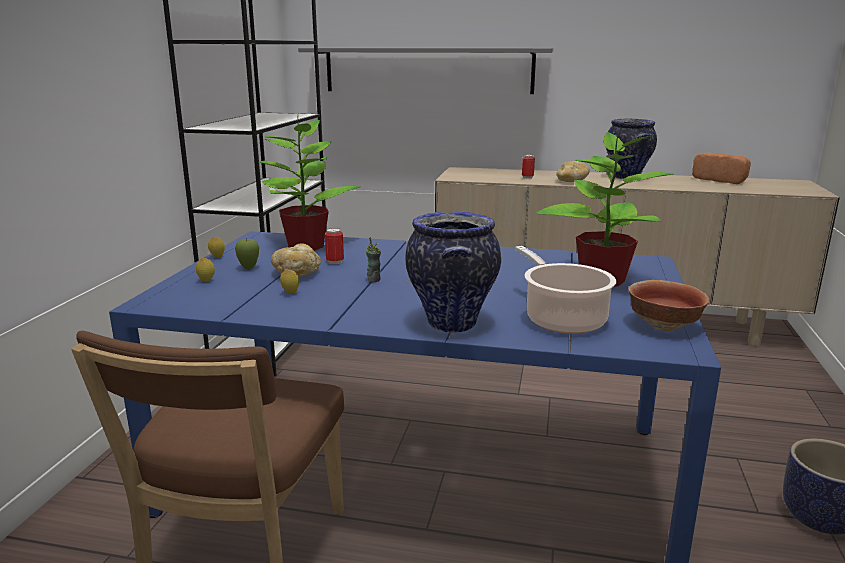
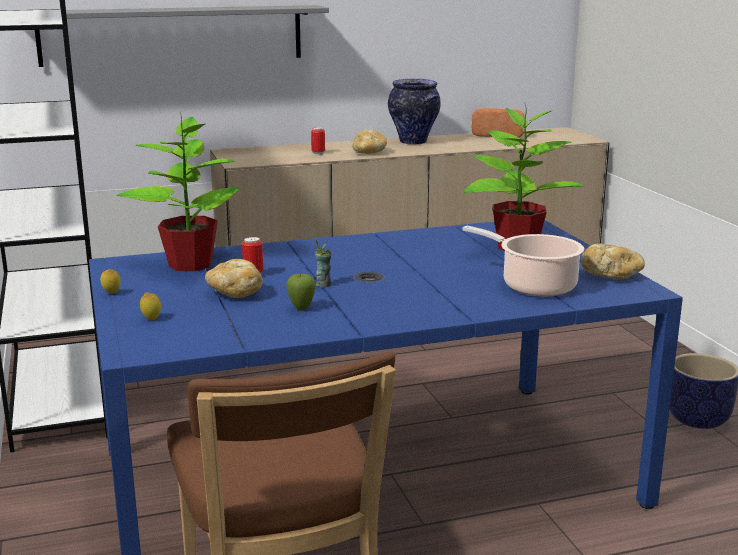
camera: 30 degrees left, 0 degrees up
(249, 268) = (172, 298): apple -> apple (301, 308)
(290, 293) = (265, 312): lemon -> none
(451, 323) = (455, 307): vase -> none
(664, 325) = (611, 275): bowl -> bread

